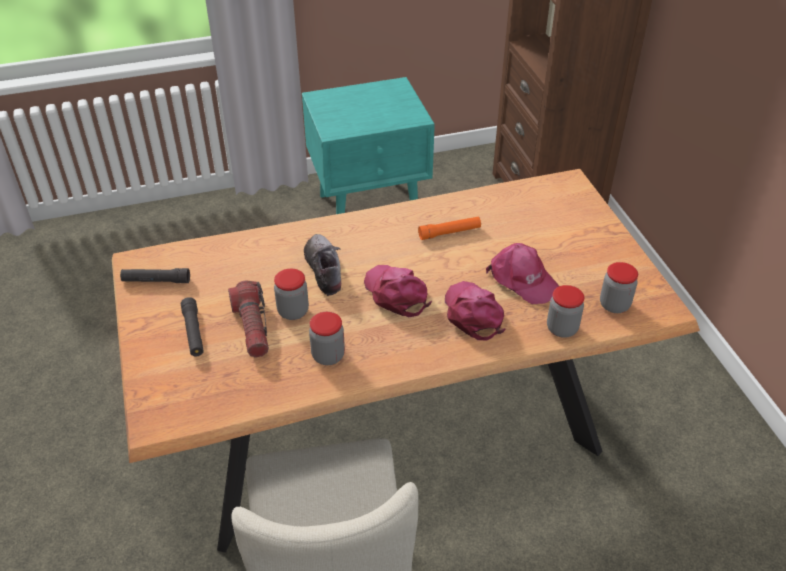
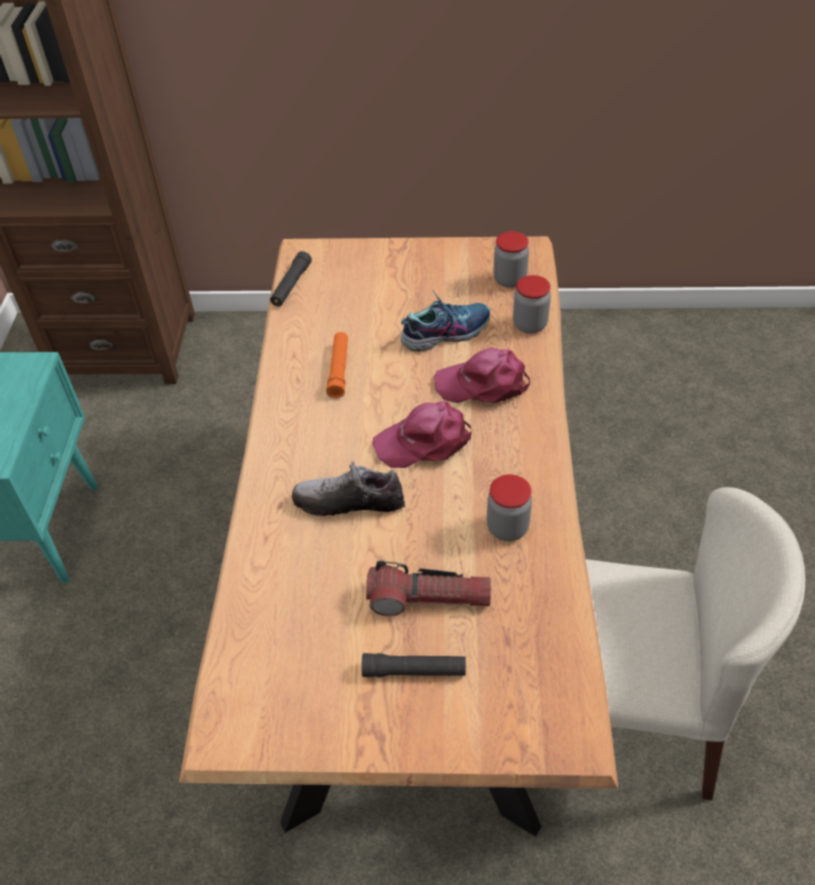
camera: 70 degrees left, 5 degrees up
(156, 281) = (283, 709): black flashlight -> black flashlight (291, 285)
(293, 311) = (416, 549): jar -> none
(522, 279) = (445, 332): pink cap -> shoe

